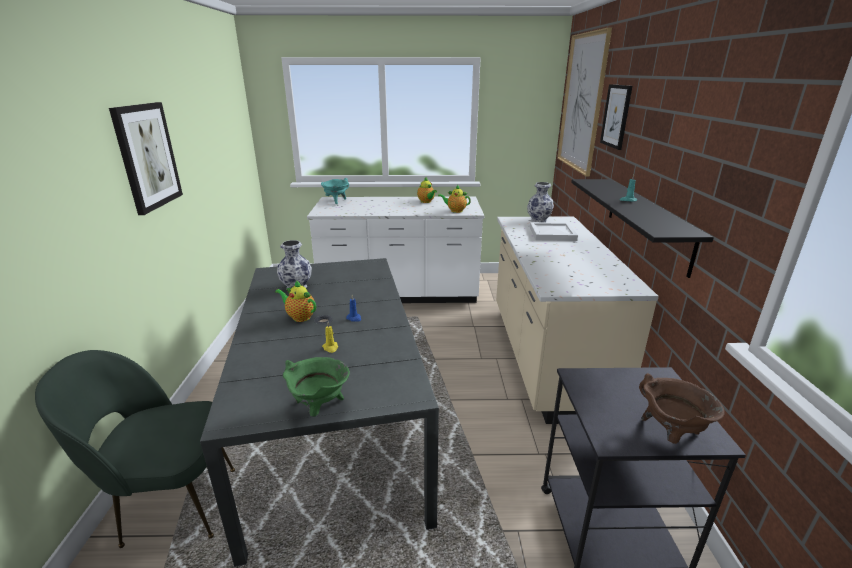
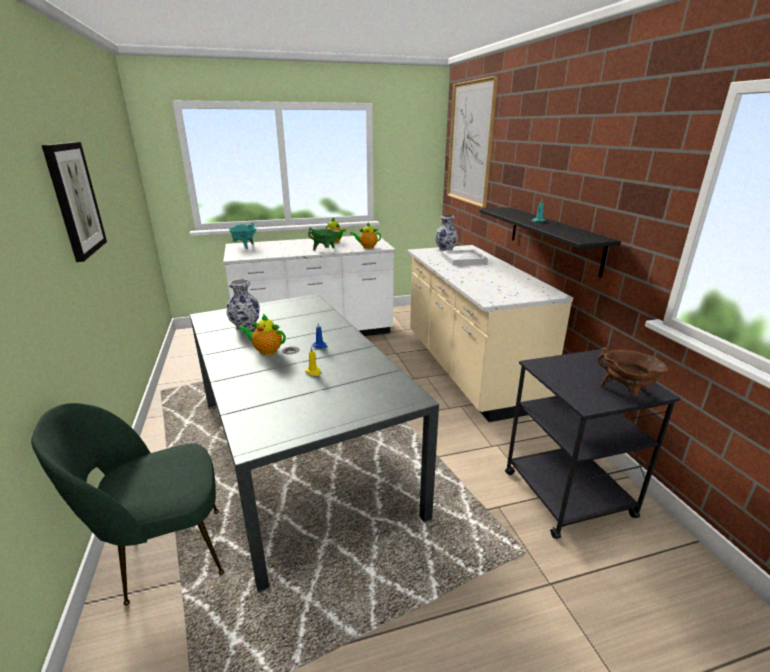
camera: 15 degrees left, 0 degrees up
(319, 408) = (335, 420): green cooking pot -> green cooking pot (325, 250)
(616, 116) = (510, 152): picture -> none

